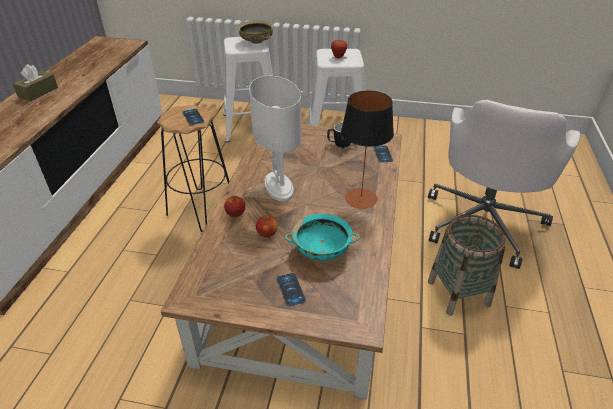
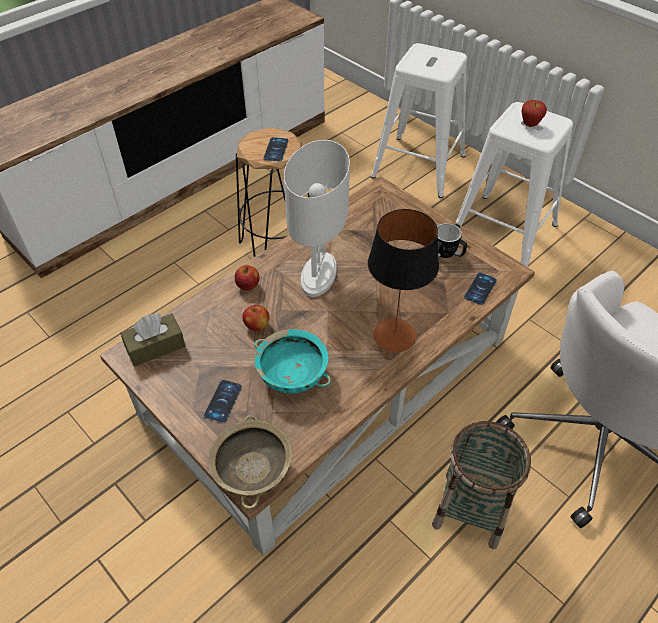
camera: 35 degrees right, 10 degrees up
(38, 92) = (162, 57): brown tissue box -> brown tissue box (155, 346)
(256, 41) = (447, 62): beige bowl -> beige bowl (253, 472)

